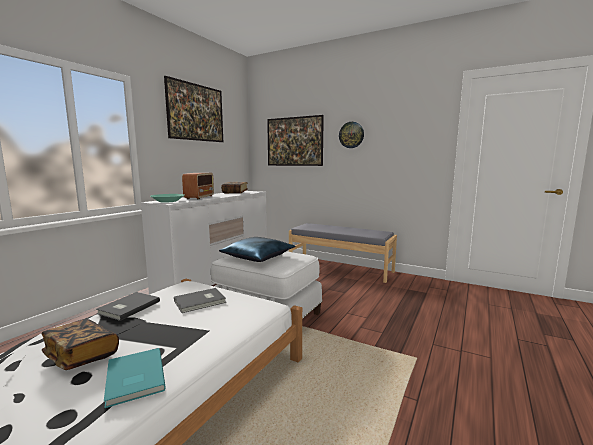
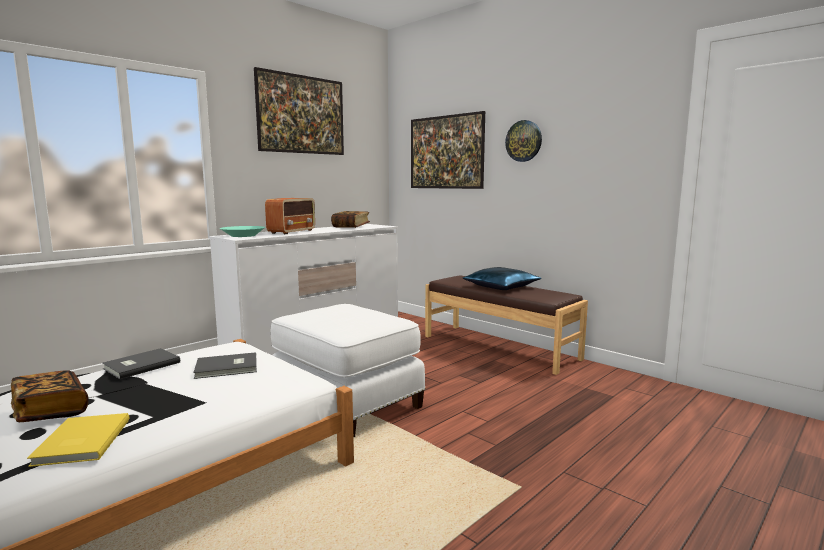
camera: 15 degrees right, 0 degrees up
(133, 378) = (80, 442): turquoise book -> yellow book
(257, 256) = (330, 316): blue pillow -> blue pillow (500, 286)
(340, 268) = (499, 347): grey bench -> brown bench

